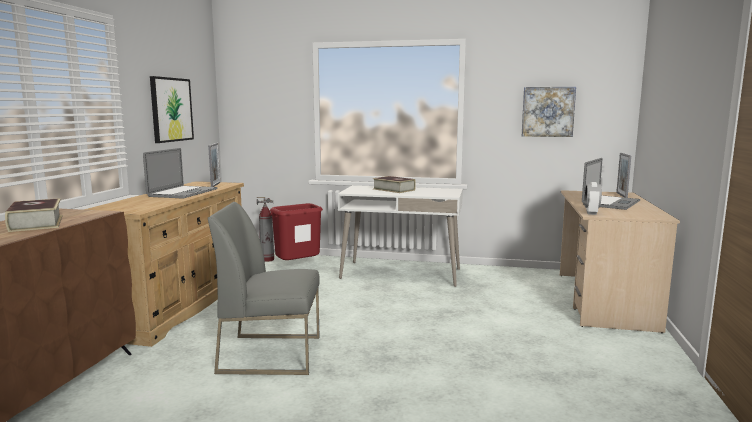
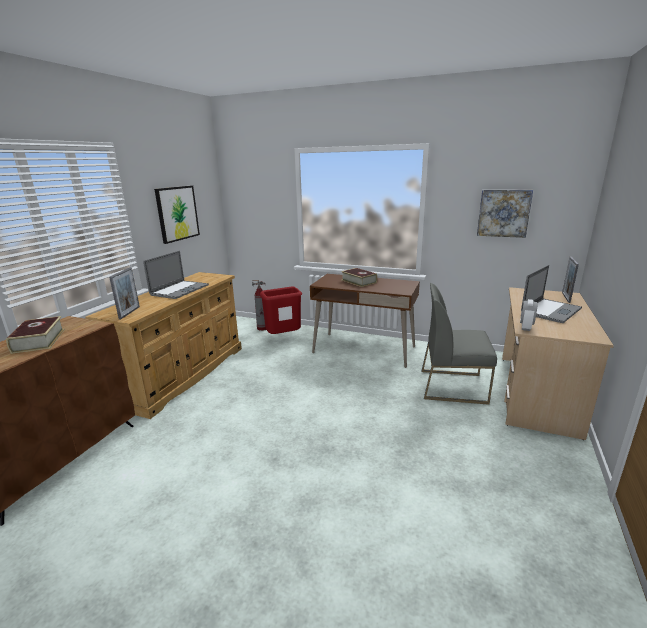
camera: 10 degrees right, 10 degrees up
(215, 185) = (211, 278): picture frame -> picture frame (129, 313)
(272, 354) = (236, 435): grey chair -> grey chair (453, 386)
(401, 273) = (364, 349): white desk -> brown desk

